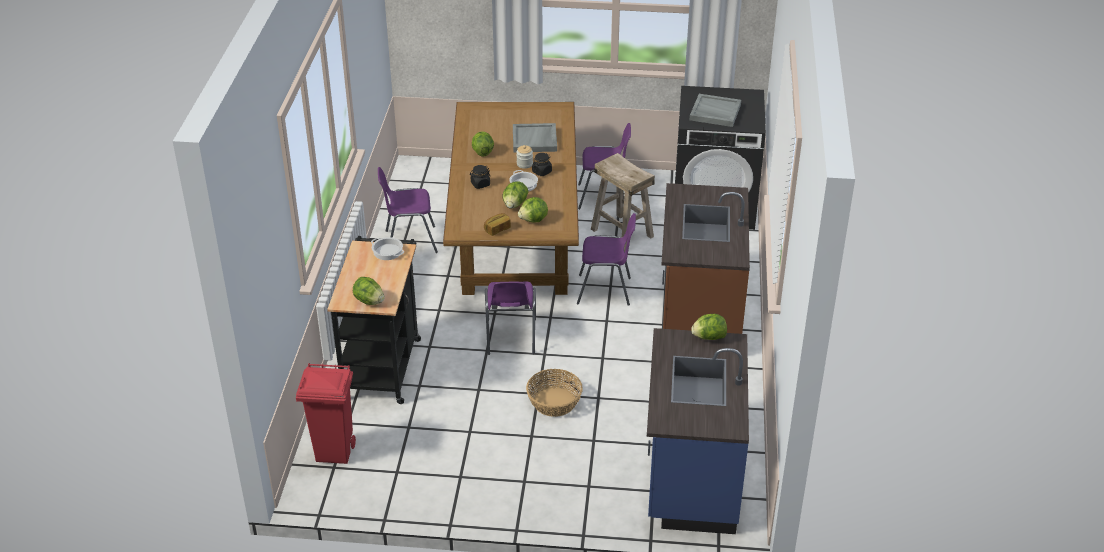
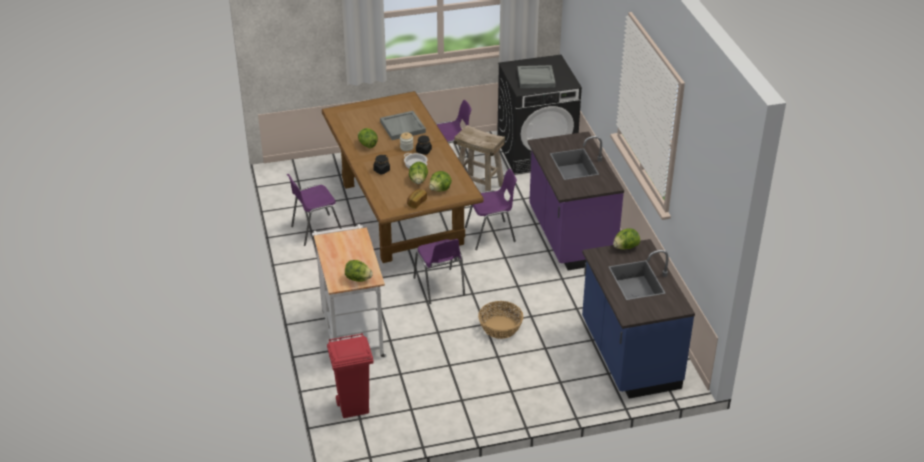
camera: 20 degrees left, 0 degrees up
(383, 364) = (351, 331): black cart -> white cart
(387, 252) = (347, 238): cooking pot -> none
(698, 313) = (569, 236): brown counter -> purple counter

